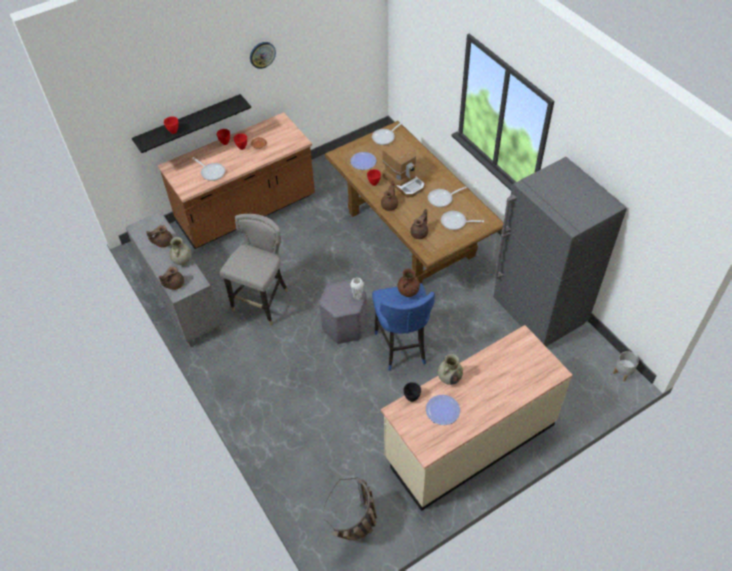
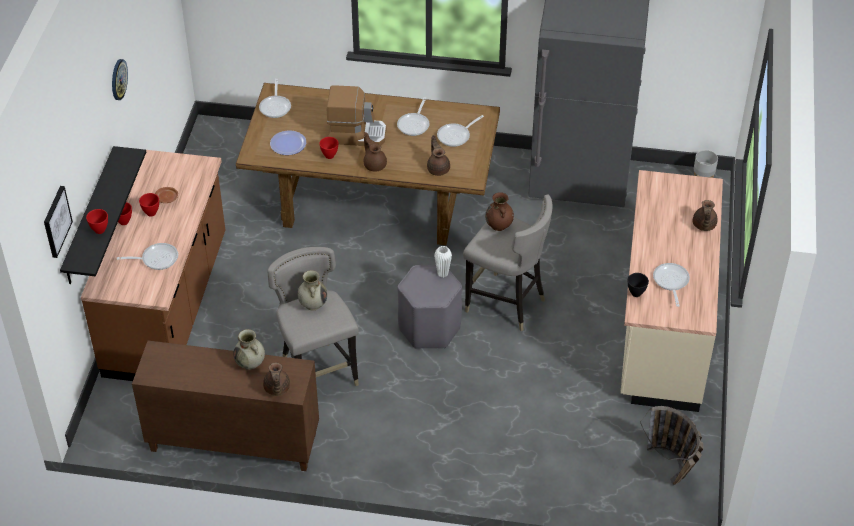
camera: 50 degrees left, 5 degrees down
(133, 106) = (56, 221): none -> picture
(163, 242) = (201, 364): brown teapot -> brown teapot (703, 225)
(181, 302) = (232, 442): grey cabinet -> brown cabinet
(401, 348) = (506, 304): blue stool -> grey stool
(442, 410) = (671, 282): plate -> frying pan
(449, 378) = (642, 255): beige vase -> beige vase (313, 304)

